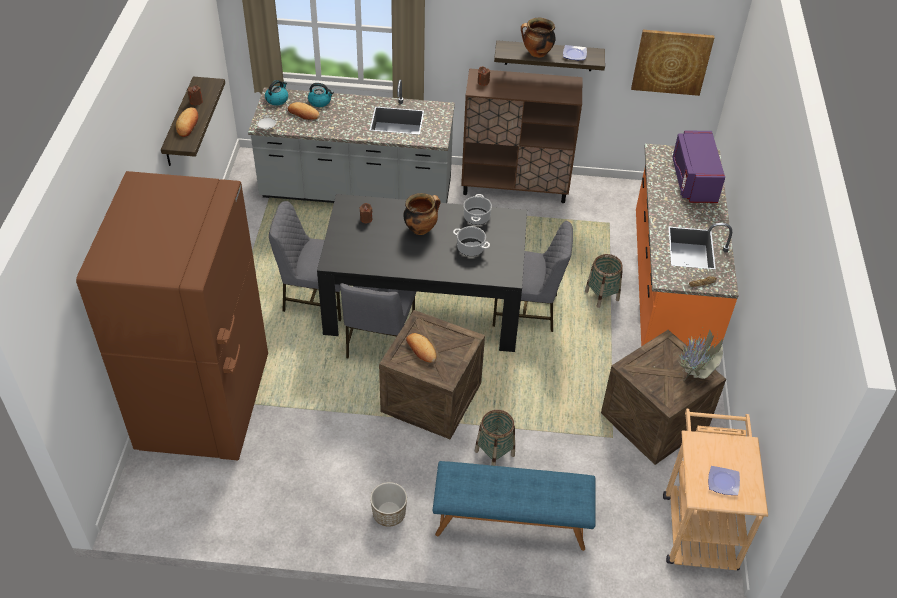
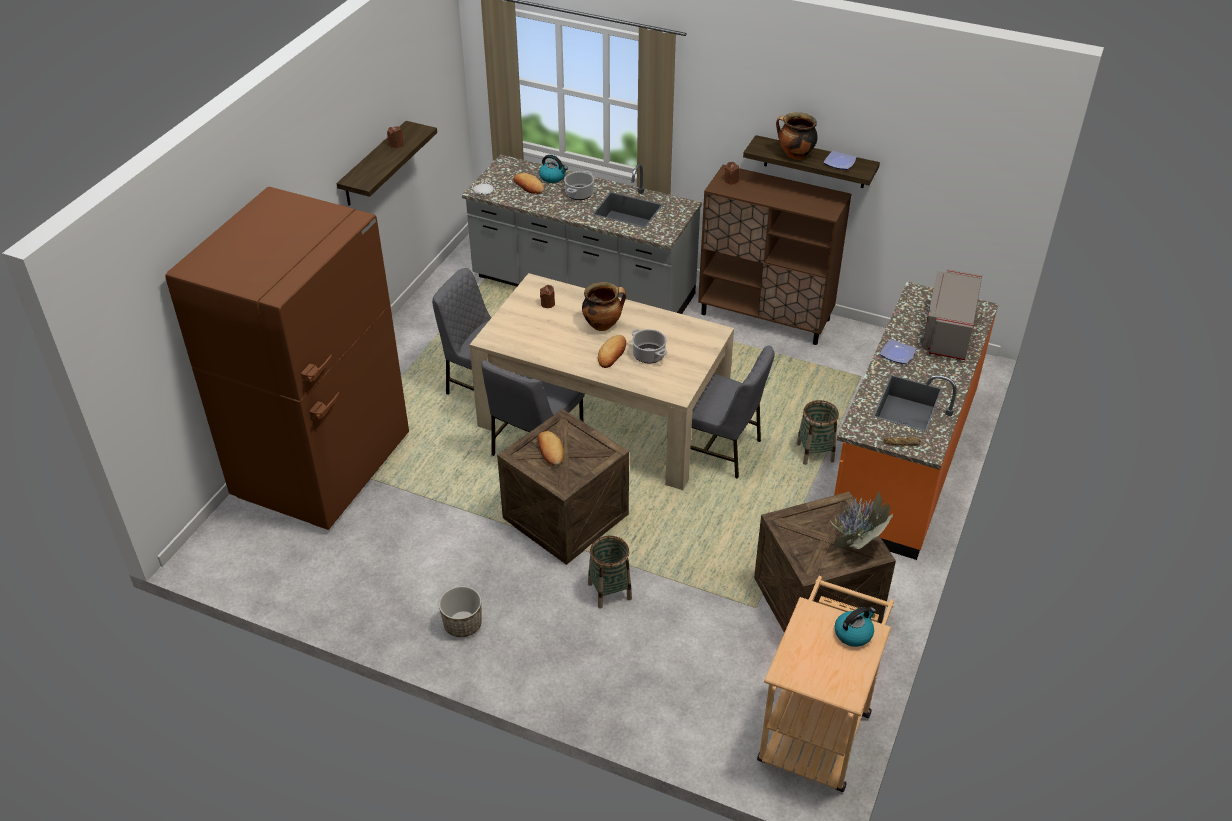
camera: 20 degrees right, 5 degrees down
(188, 124) = (376, 164): bread -> bread (612, 354)
(277, 99) = (508, 168): kettle -> kettle (853, 633)
(424, 304) = (603, 418): black dining table -> beige dining table
(476, 217) = (671, 325): cooking pot -> cooking pot (579, 194)
(511, 522) = (594, 668): blue bench -> none
(671, 62) = (959, 190): picture -> none
(693, 180) = (947, 331): purple microwave -> grey microwave
(722, 482) = (821, 664): plate -> plate (896, 354)

